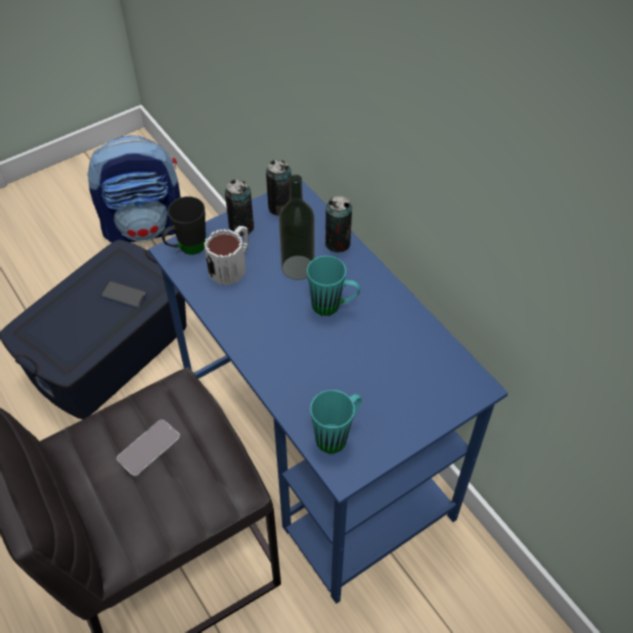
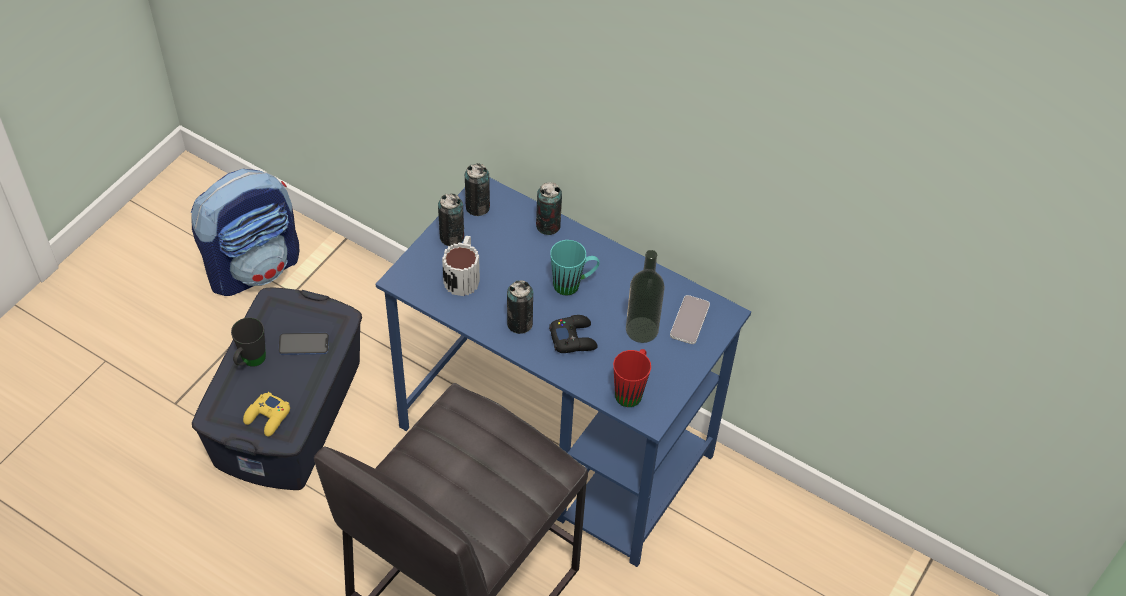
camera: 25 degrees left, 0 degrees up
(60, 347) = (268, 417): none -> yellow game controller
(149, 448) = (465, 460): phone -> phone (689, 320)
(187, 249) = (412, 273): black mug -> black mug (250, 362)
(260, 328) = (519, 323): none -> can
(298, 267) = (524, 259): bottle -> bottle (641, 329)
(305, 360) = (573, 338): none -> black game controller
(337, 435) = (631, 390): turquoise mug -> red mug

